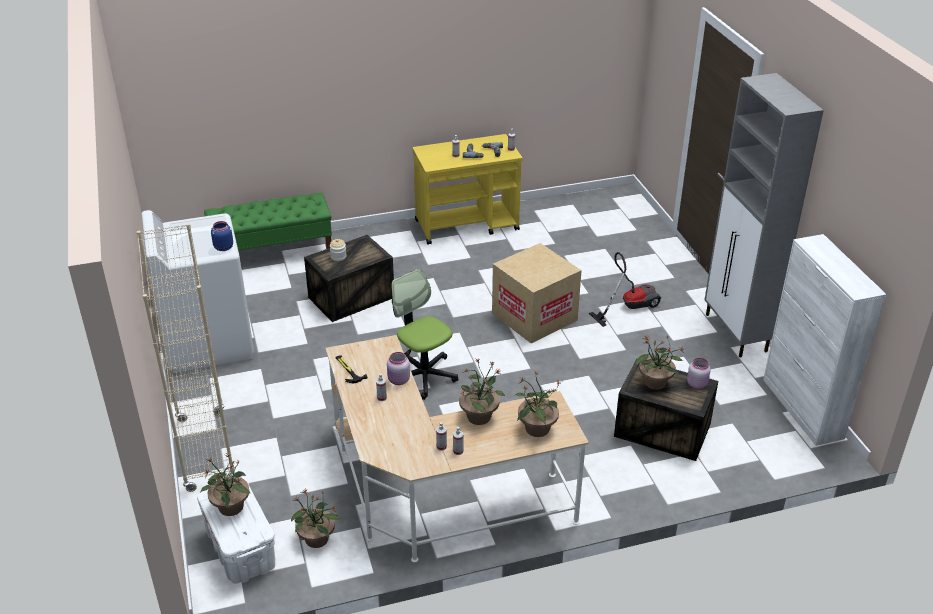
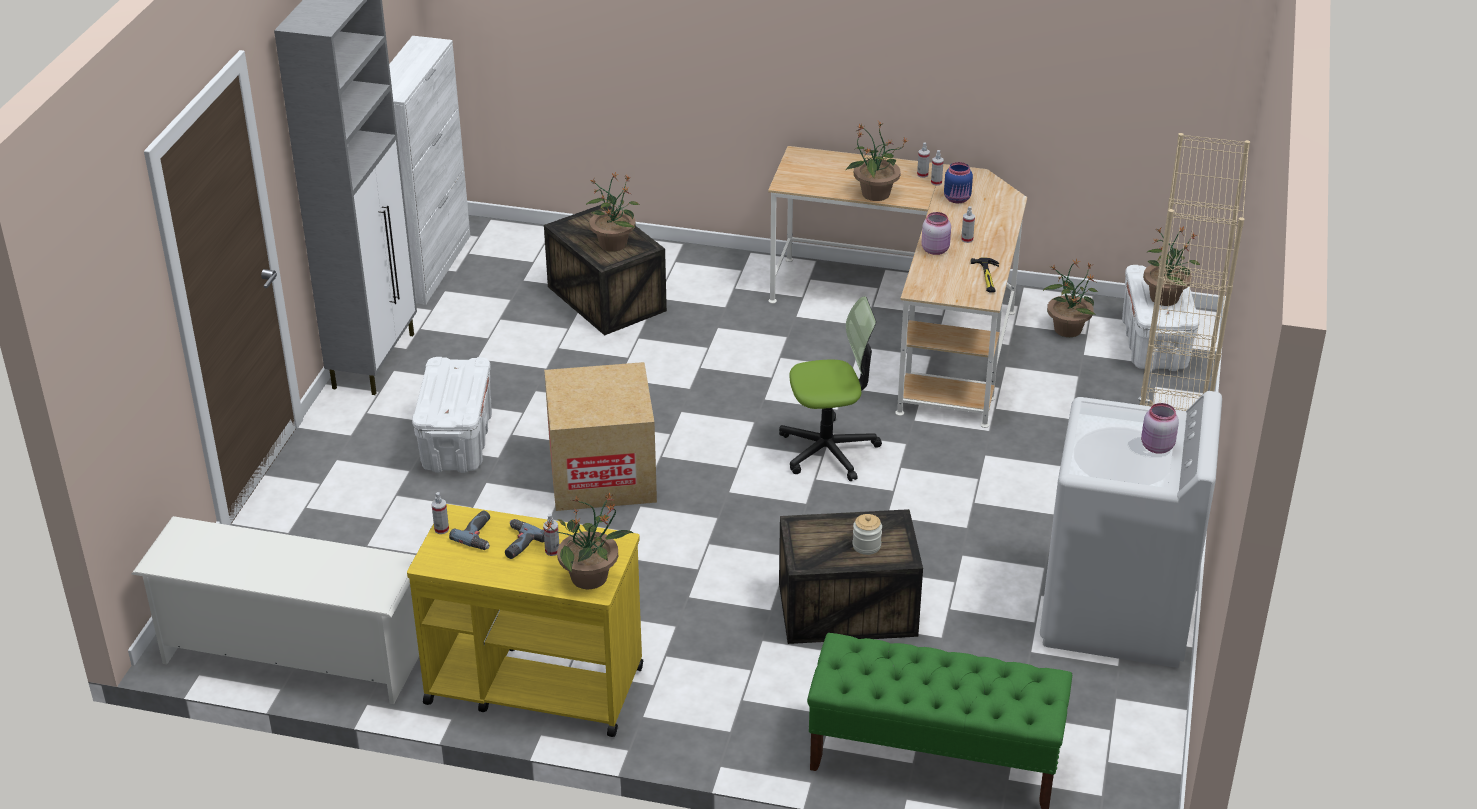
camera: 150 degrees left, 0 degrees up
(223, 247) = (1093, 413): blue jar -> blue jar (957, 199)
(423, 376) = (828, 450): office chair -> office chair turned 90 degrees counterclockwise
(536, 429) = (827, 168): potted plant -> potted plant (590, 577)
(577, 204) = (293, 654): none -> white shoe rack
(629, 306) = (456, 442): vacuum cleaner -> white storage box
(697, 384) = (570, 229): pink jar -> pink jar (1156, 447)

